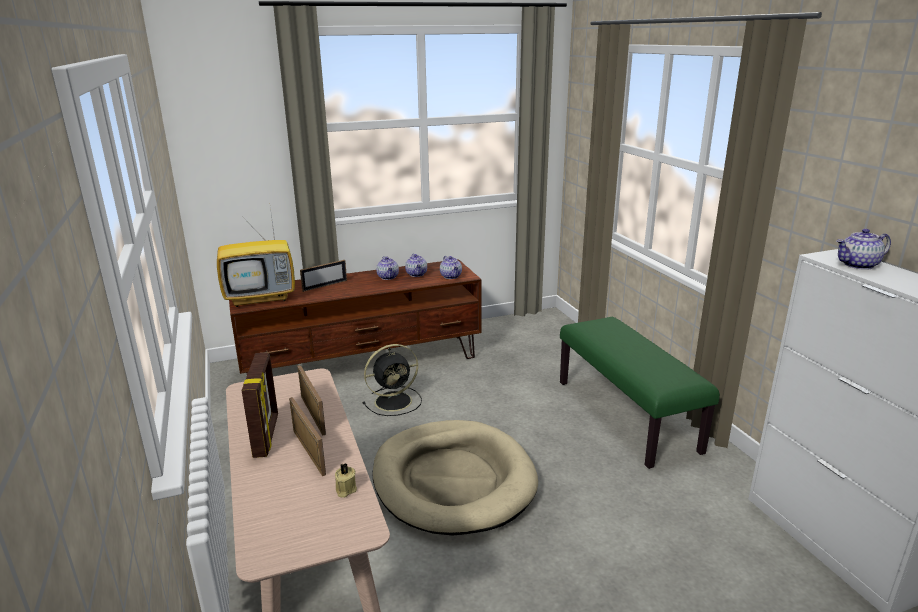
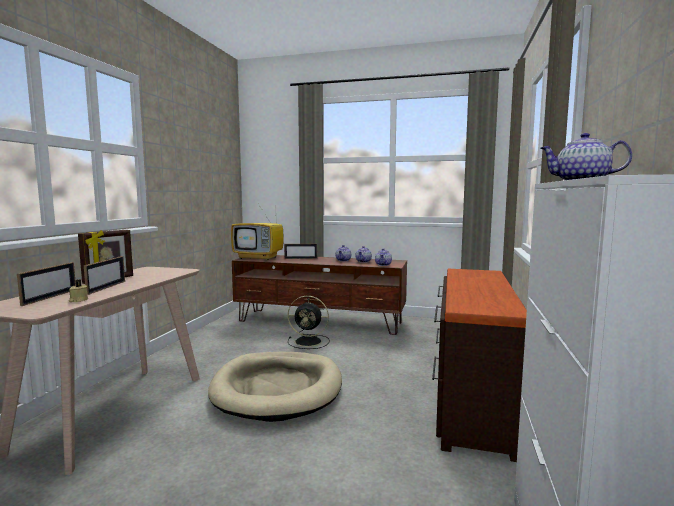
camera: 35 degrees right, 15 degrees down
(312, 414) = (146, 279): picture frame -> picture frame (50, 297)
(627, 415) = (471, 398): green bench -> brown dresser

